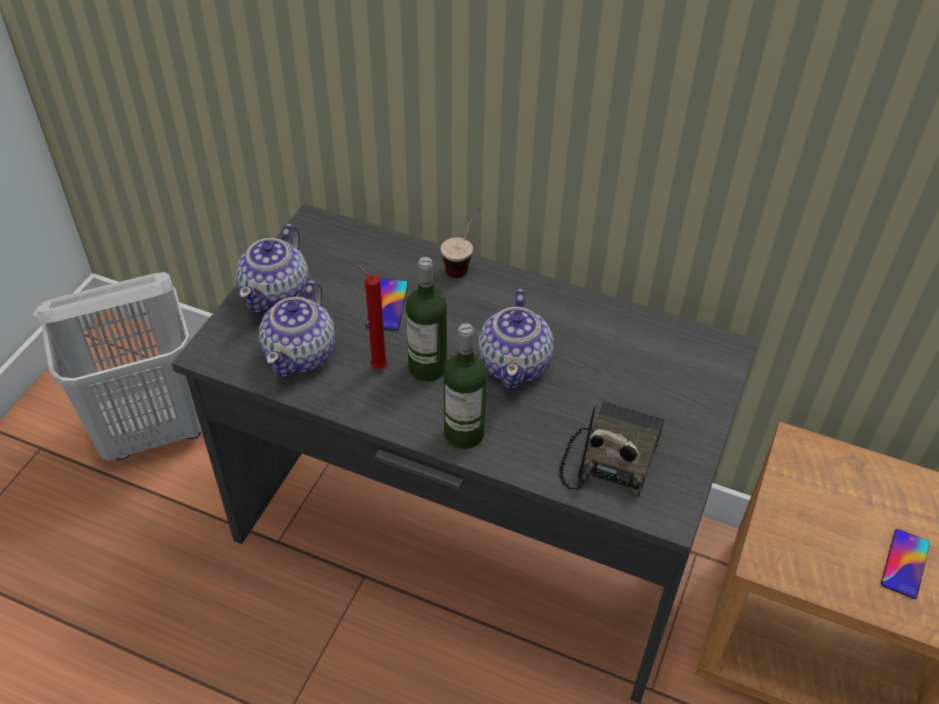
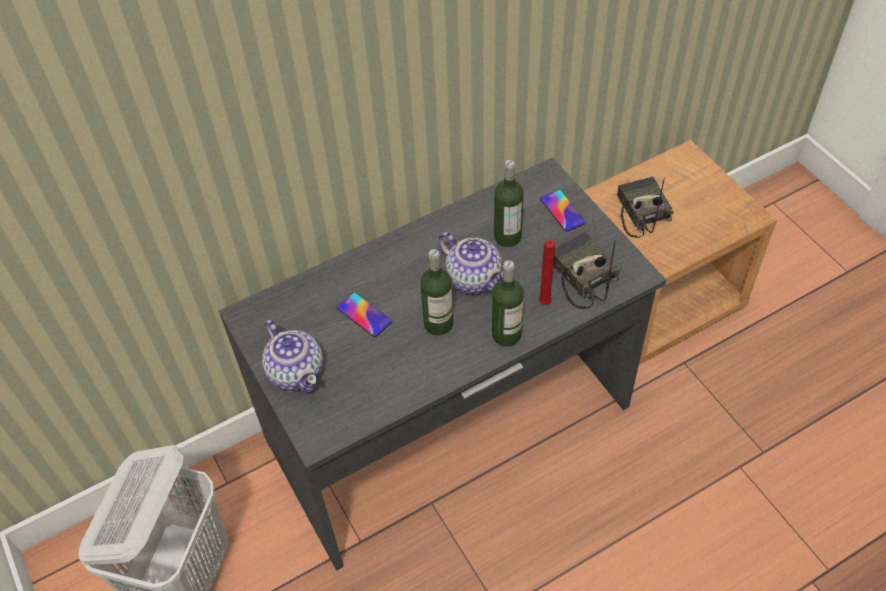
camera: 50 degrees left, 5 degrees up
(301, 354) = (366, 385): teapot -> none
(376, 366) = (413, 350): red candle -> red candle (542, 303)
(463, 263) = (365, 254): cup -> none
(600, 362) = (507, 237): none -> bottle
(829, 501) = (640, 211): none -> radio
(905, 563) = (700, 209): phone -> phone (562, 211)

